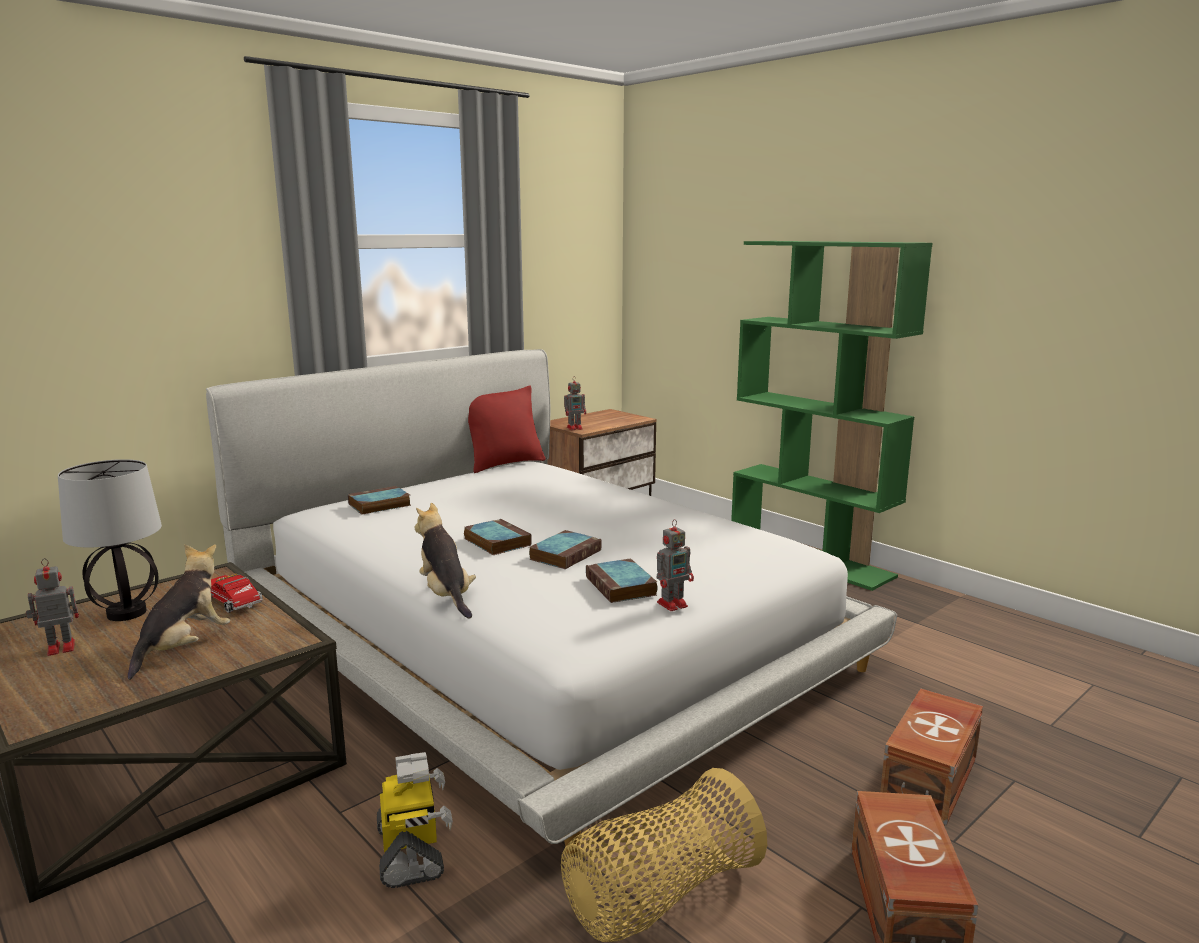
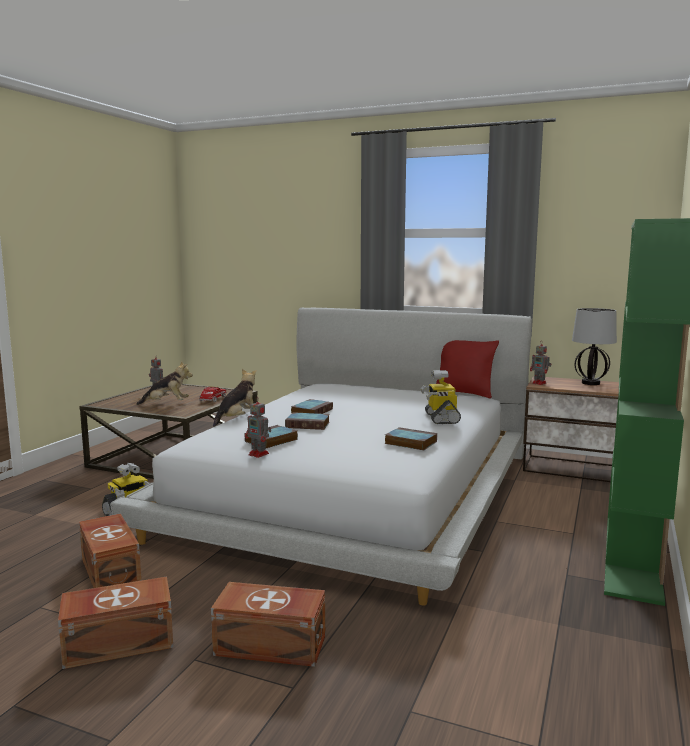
camera: 65 degrees right, 5 degrees down
(127, 613) = (193, 392): table lamp -> table lamp (591, 383)
(378, 505) = (341, 387): book -> book (409, 442)
(613, 493) = (441, 418): none -> toy robot
(659, 896) = (111, 569): basket -> brown storage box

